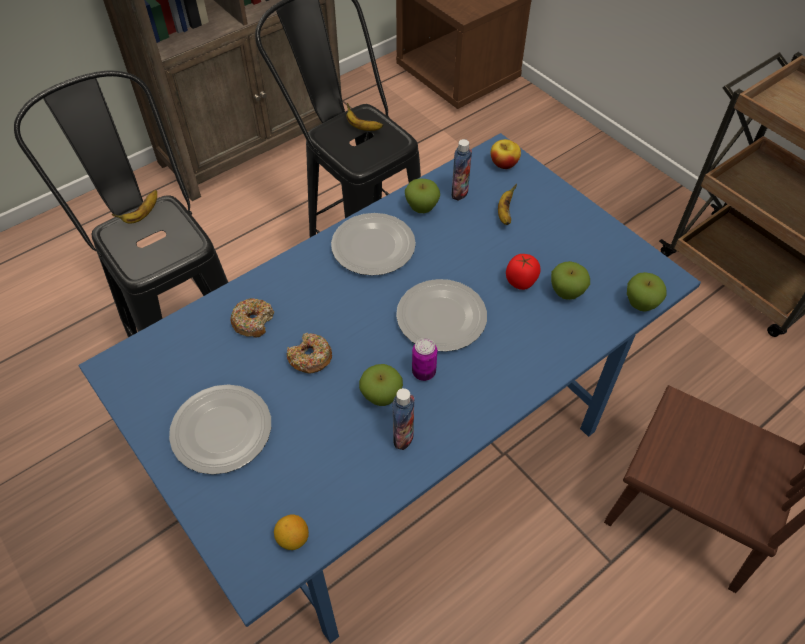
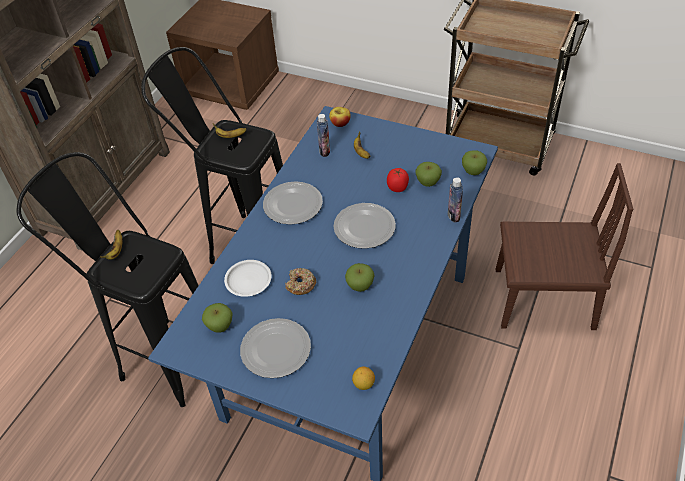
camera: 25 degrees left, 5 degrees down
(253, 321) = (248, 280): donut -> white plate
(403, 436) = (388, 301): bottle -> bottle (453, 216)
(422, 208) = (307, 170): apple -> apple (220, 326)
(423, 372) = (375, 262): can -> none

